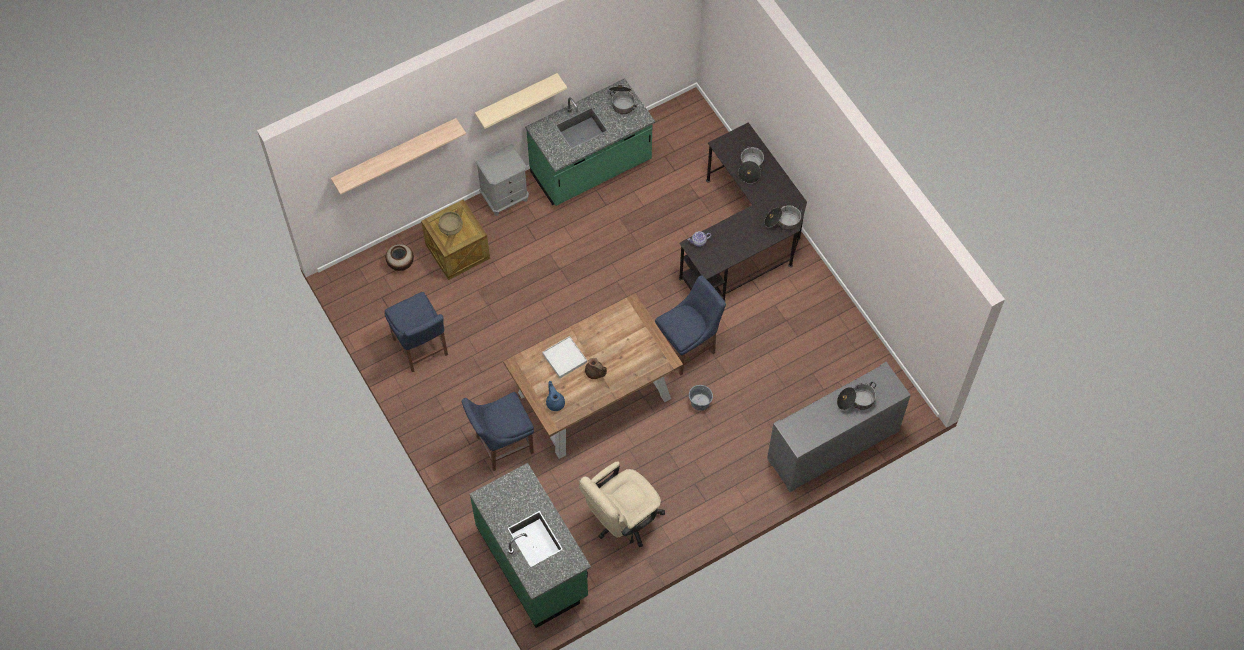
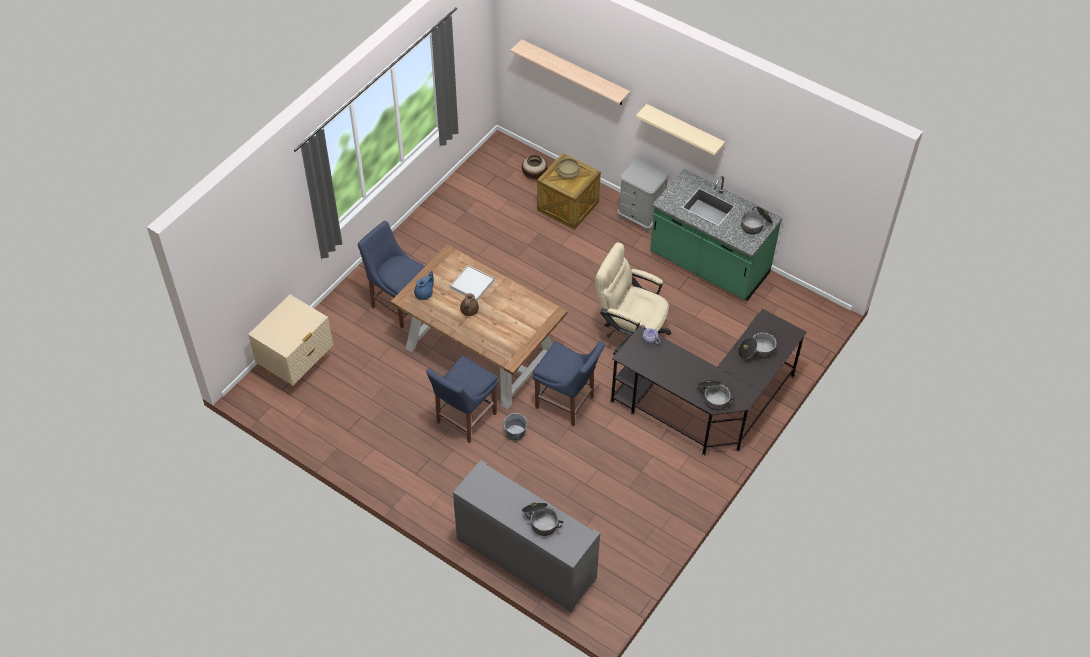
camera: 65 degrees right, 10 degrees down
(421, 349) = (461, 218): blue chair -> blue chair (464, 419)
(533, 562) = (297, 367): green counter -> beige nightstand
(622, 520) = (366, 416): beige office chair -> beige office chair (630, 334)

